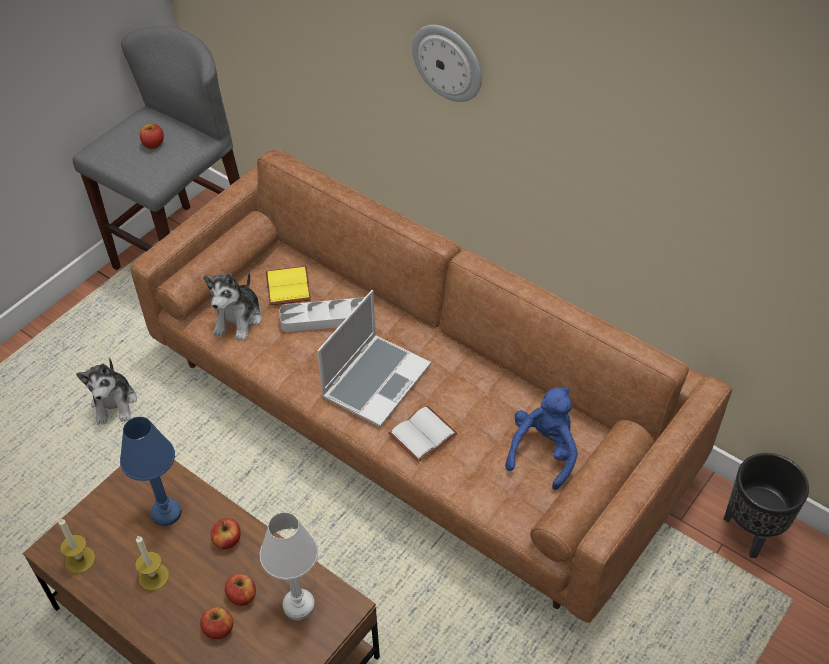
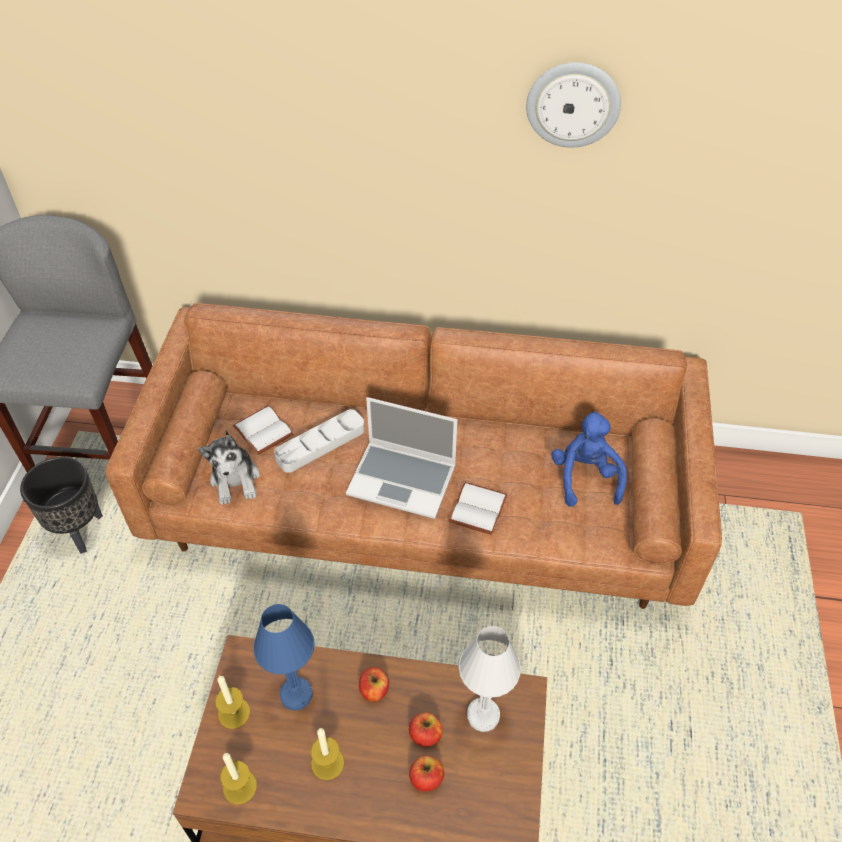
camera: 30 degrees left, 0 degrees up
(112, 503) = (234, 713): none -> candle
(114, 403) = (127, 619): plush toy -> none
(153, 144) = (60, 343): apple -> none
(286, 286) = (261, 431): yellow book -> white book
(376, 380) = (403, 480): laptop -> laptop turned 105 degrees clockwise
(448, 62) = (378, 151): wall clock -> wall clock (573, 104)
(751, 532) = (738, 475): black planter -> black planter (80, 532)

